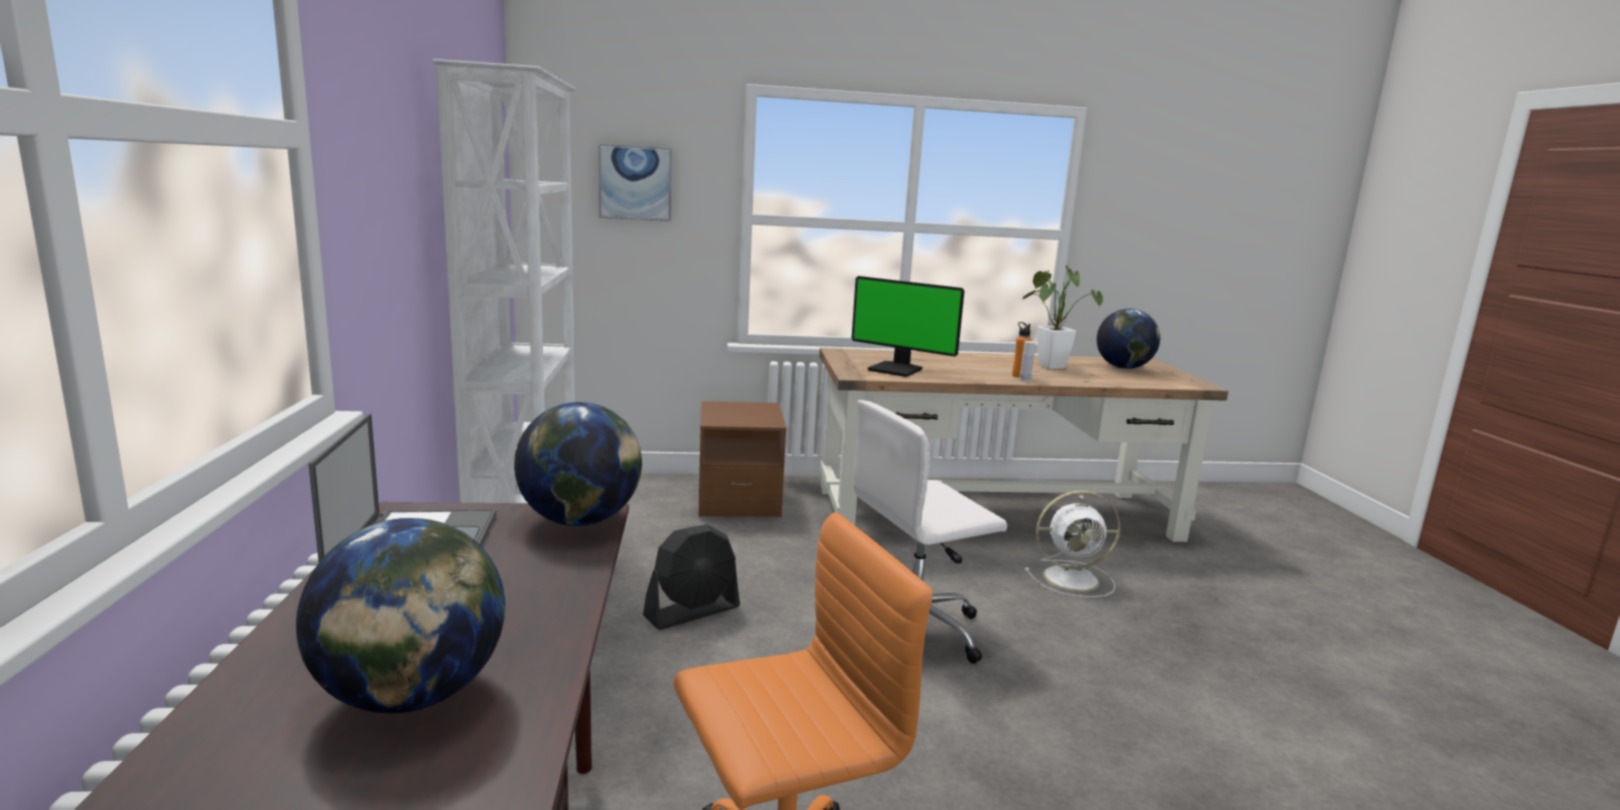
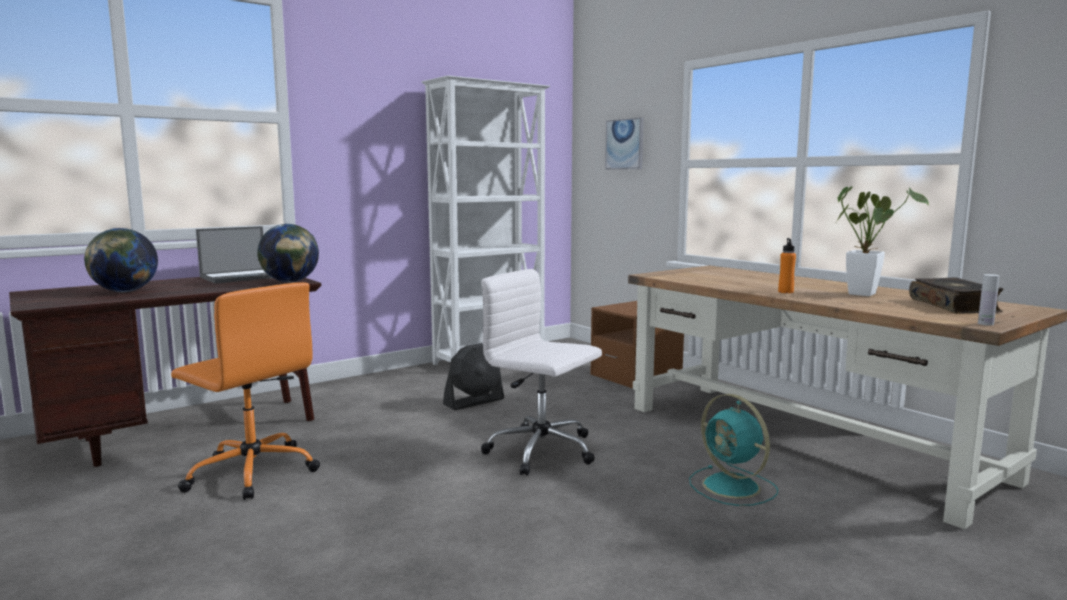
camera: 60 degrees right, 5 degrees down
(692, 612) = (474, 402): black fan -> black fan turned 60 degrees counterclockwise
(897, 369) = (698, 277): monitor -> none
(1025, 381) = (772, 294): white bottle -> white bottle (985, 324)
(1073, 579) = (733, 487): white fan -> turquoise fan
(1123, 368) = (954, 306): globe -> book

